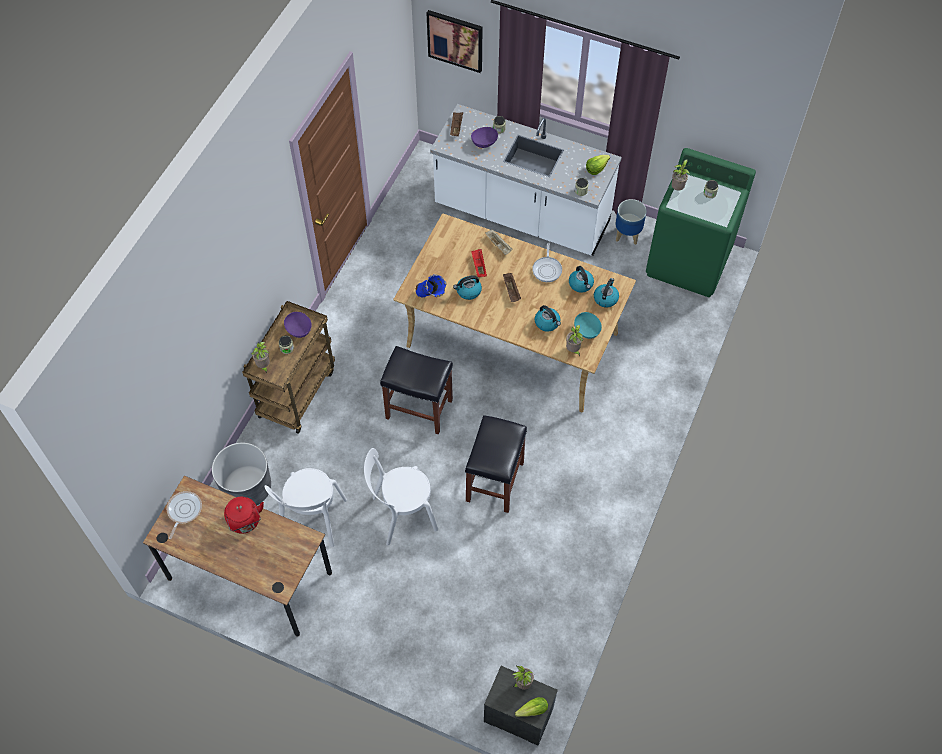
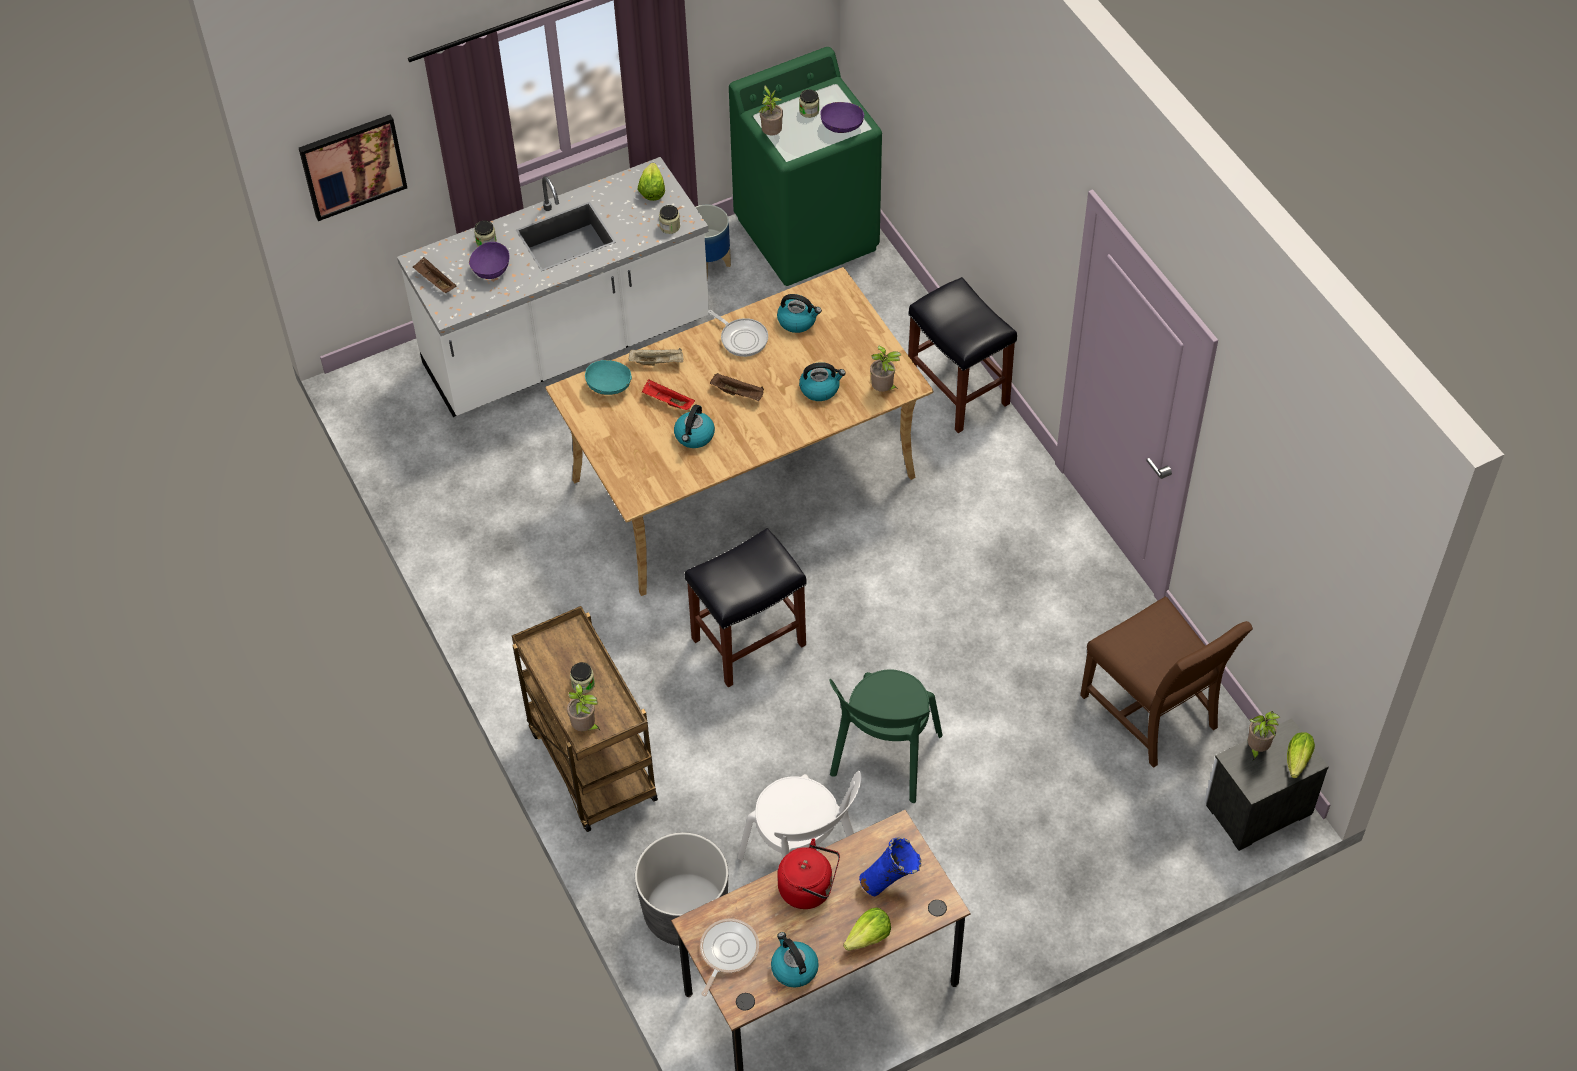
camera: 50 degrees left, 5 degrees down
(183, 511) = (727, 952): frying pan -> frying pan turned 60 degrees clockwise
(237, 567) = (868, 937): none -> lettuce
(299, 330) = (567, 653): purple bowl -> purple bowl (842, 126)
(401, 514) = (884, 759): white chair -> green chair
(431, 298) = (666, 480): blue vase -> blue vase (891, 883)
(495, 482) = (930, 630): black stool -> black stool (959, 392)
(535, 622) = (1154, 712): none -> brown chair
(587, 330) = (869, 358): turquoise bowl -> turquoise bowl (609, 386)
(605, 298) = (841, 311): kettle -> kettle (794, 968)

